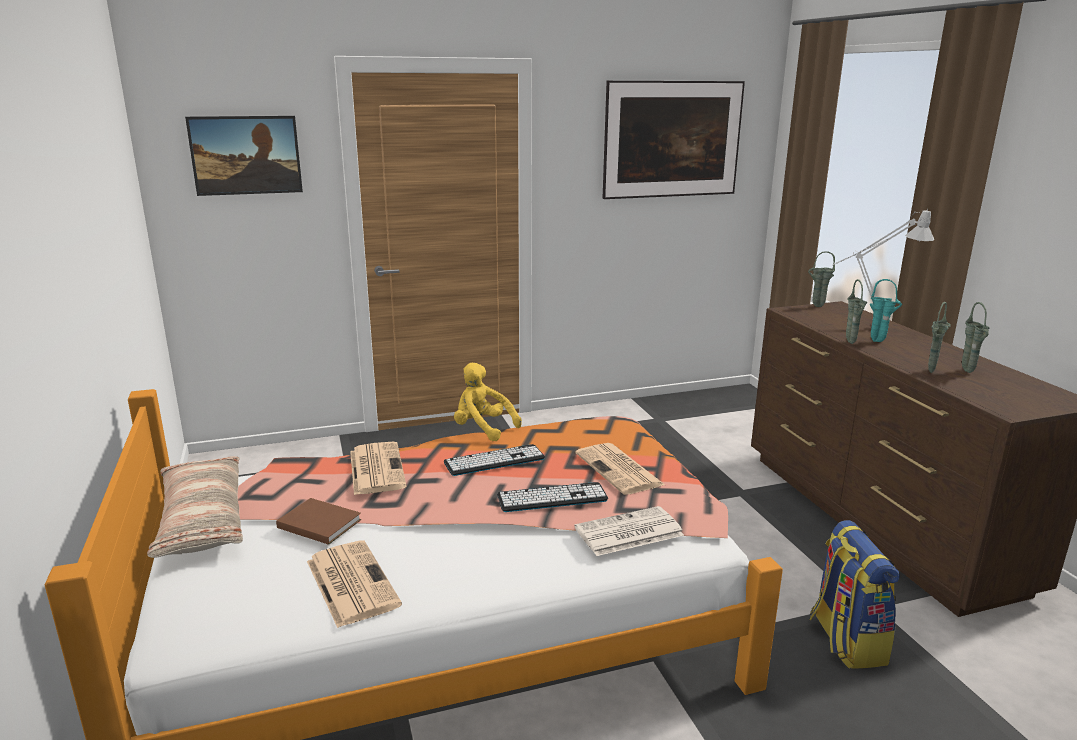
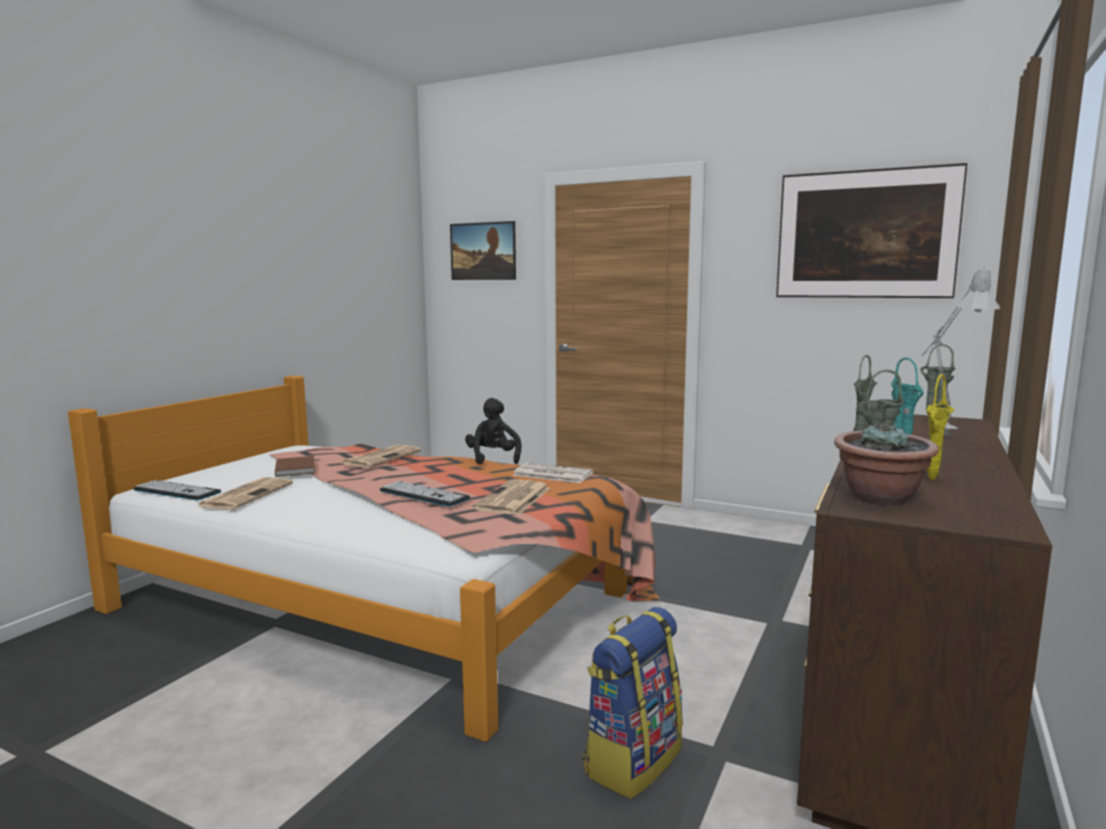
camera: 45 degrees right, 10 degrees down
(201, 520) = (268, 456): pillow -> none
(482, 429) = (493, 458): yellow plush toy -> black plush toy
(494, 461) = (448, 471): keyboard -> keyboard (177, 491)
(628, 532) = (415, 524): newspaper -> newspaper (551, 474)
(968, 372) = (932, 480): green vase -> yellow vase
(997, 398) = (881, 498): none -> potted plant

